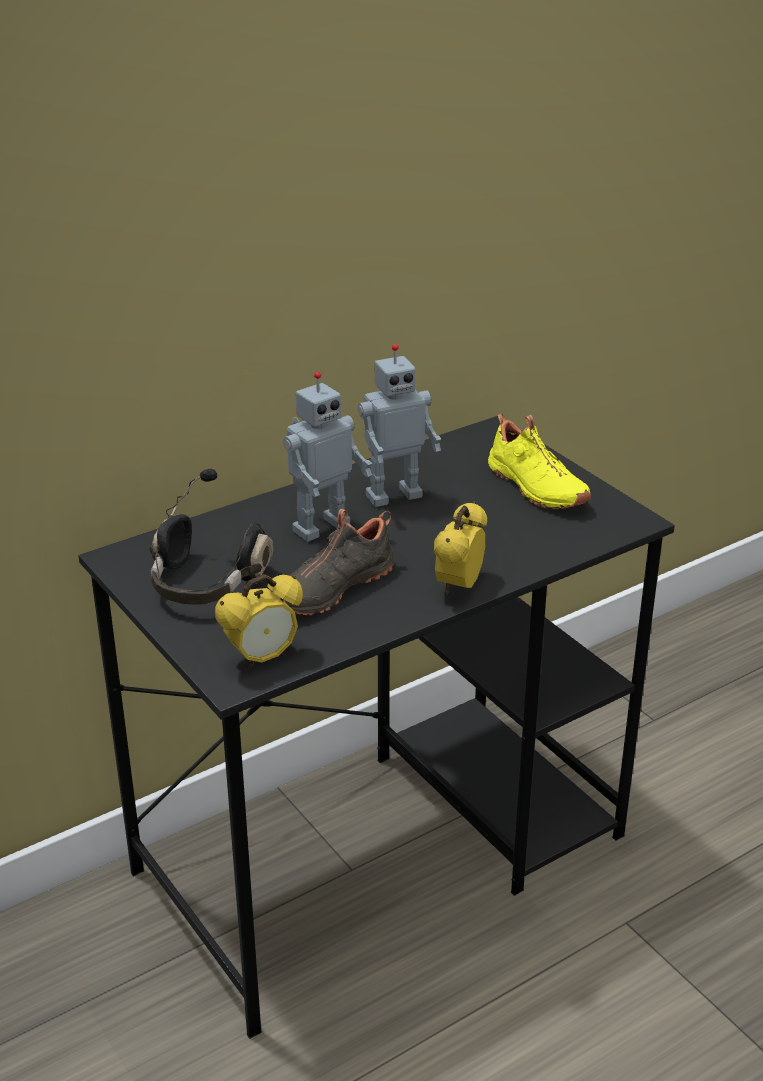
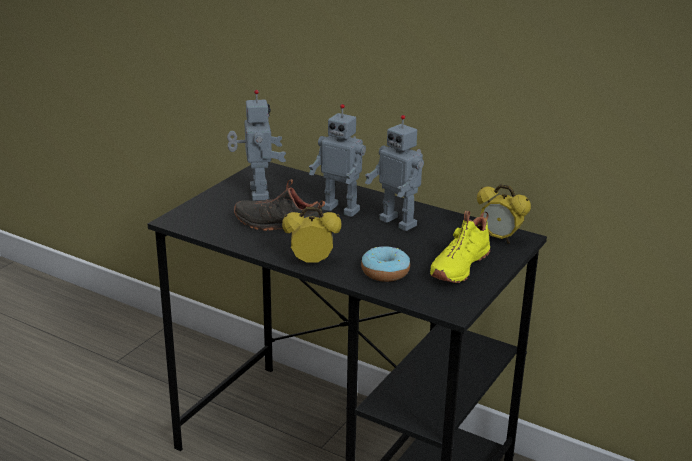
camera: 65 degrees right, 5 degrees down
(205, 583) = (257, 193): black headphones -> toy robot
(262, 659) = (198, 223): alarm clock -> alarm clock (499, 238)
(520, 540) = (385, 272): none -> donut

